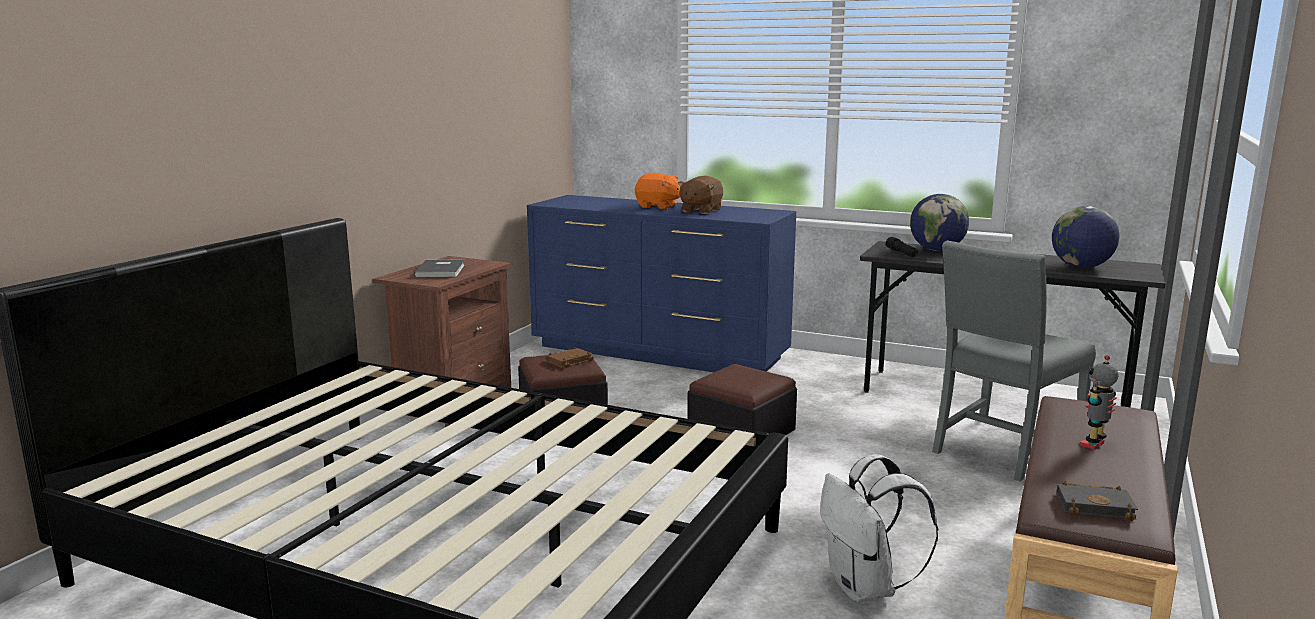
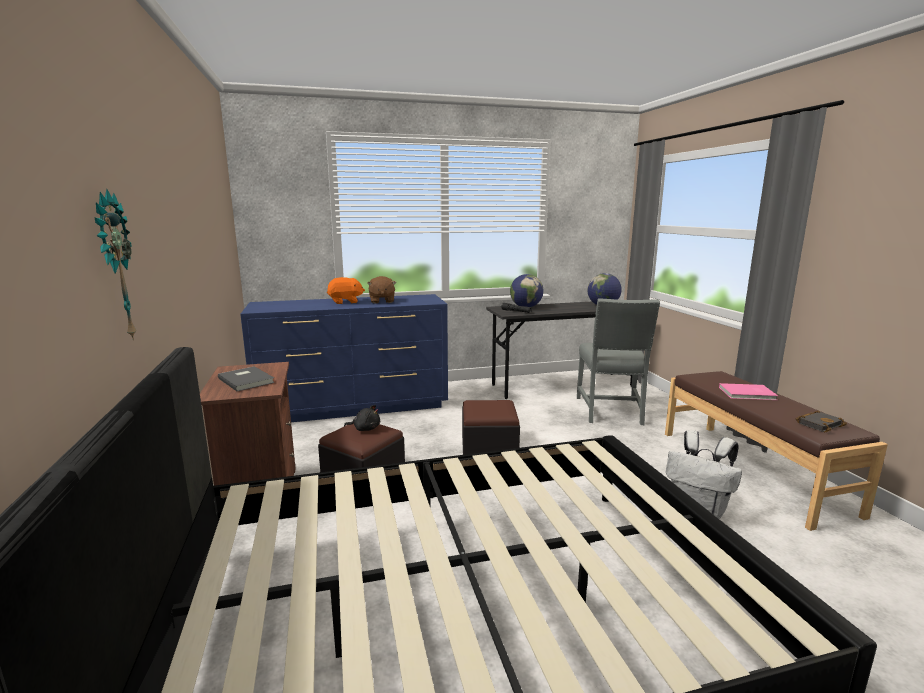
camera: 40 degrees left, 0 degrees up
(247, 137) = (113, 267): none -> wall clock
(569, 361) = (365, 429): brown book -> black plush toy
(1094, 445) = (748, 394): toy robot -> pink book

